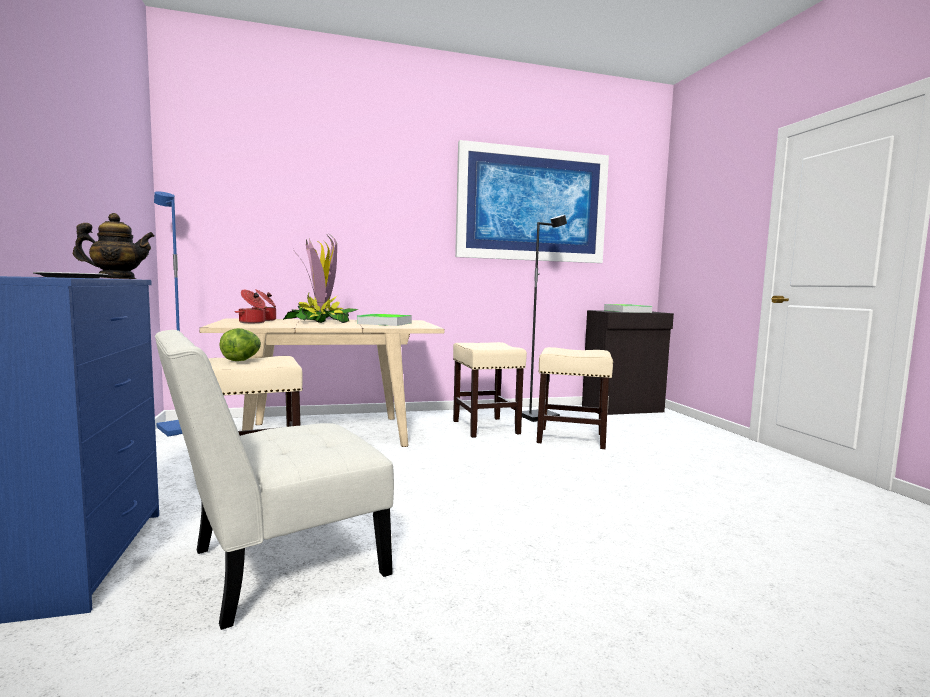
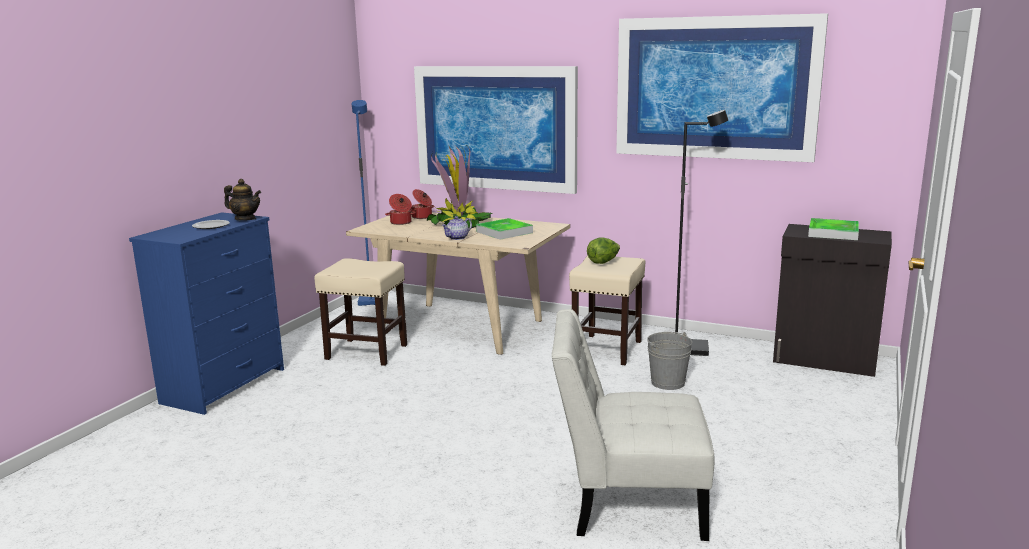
camera: 40 degrees right, 10 degrees up
(242, 360) = (357, 264): lettuce -> lettuce (603, 262)
(277, 566) = (295, 419): white chair -> white chair (628, 502)
(332, 233) = (495, 128): none -> picture
(352, 326) = (457, 238): none -> teapot
(572, 438) = (668, 382): beige stool -> grey bucket

